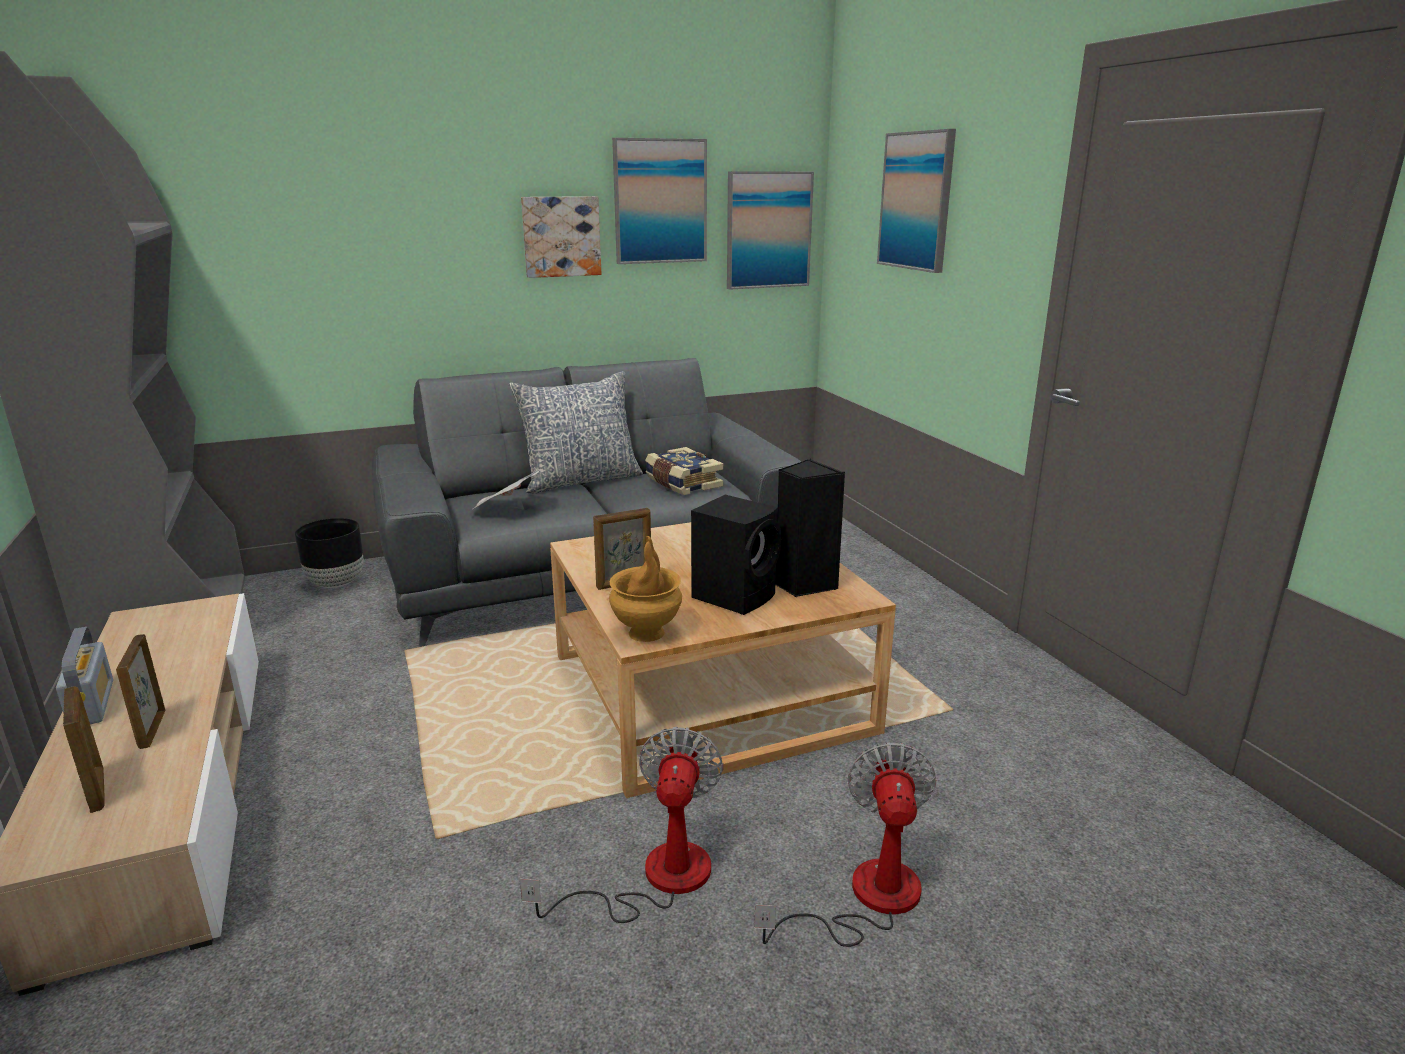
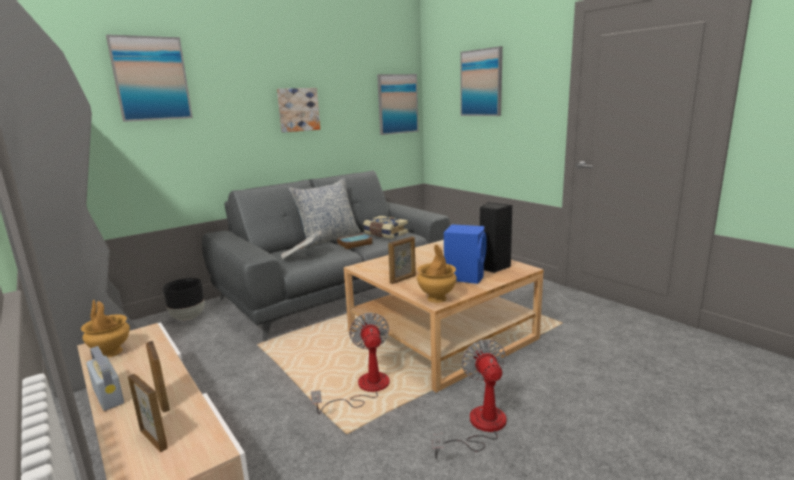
camera: 15 degrees left, 5 degrees down
(143, 632) = (110, 352): none -> brown vase
(613, 497) = (354, 244): none -> book
(660, 201) = (346, 90): picture -> picture (151, 79)
(736, 596) = (465, 276): black speaker -> blue speaker
(866, 899) = (587, 412): fan -> fan (365, 389)

